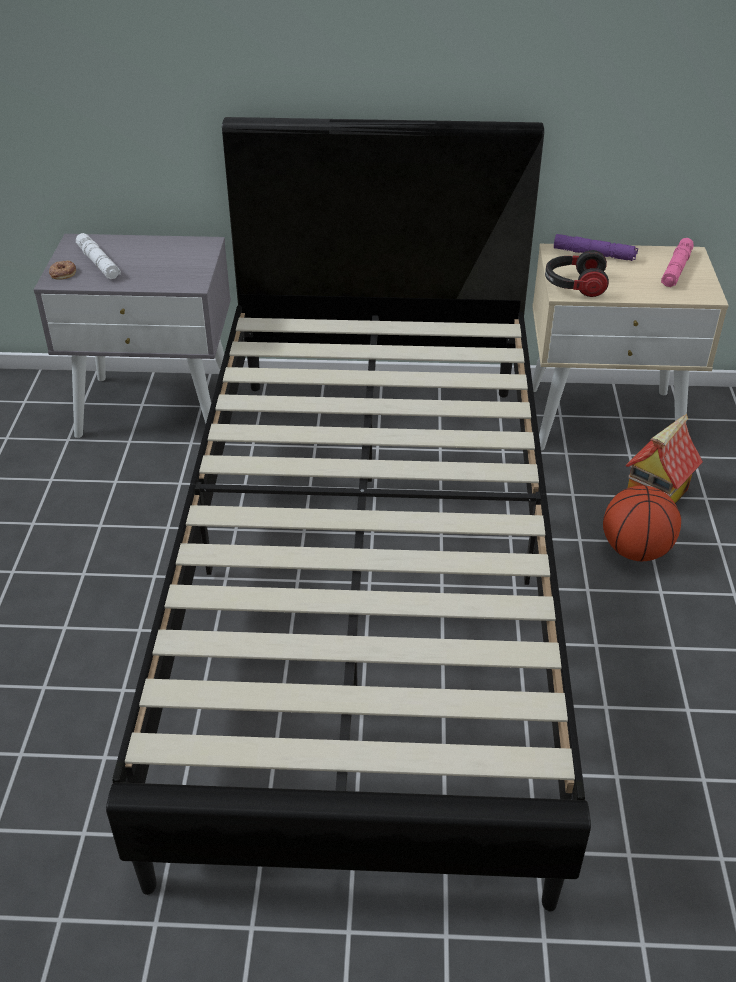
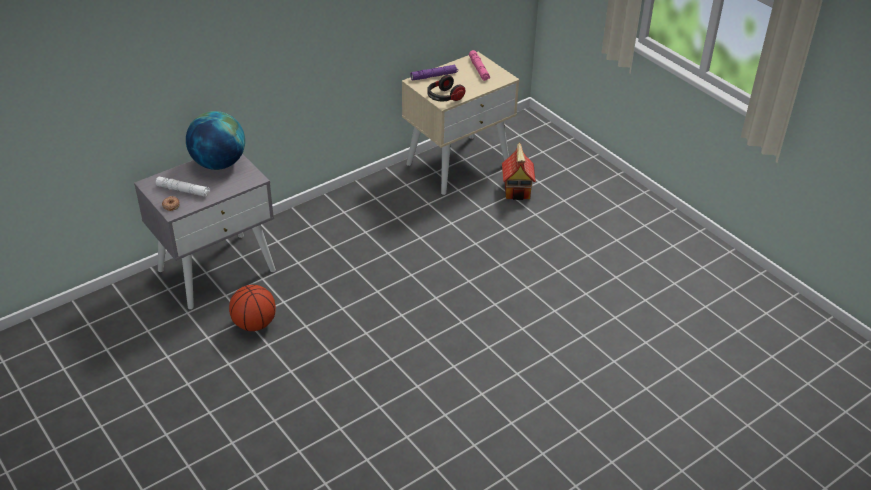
camera: 40 degrees left, 0 degrees up
(178, 250) = (218, 164): none -> globe
(368, 580) = (434, 297): black bed -> none
(635, 550) = (533, 221): basketball -> basketball (254, 324)

